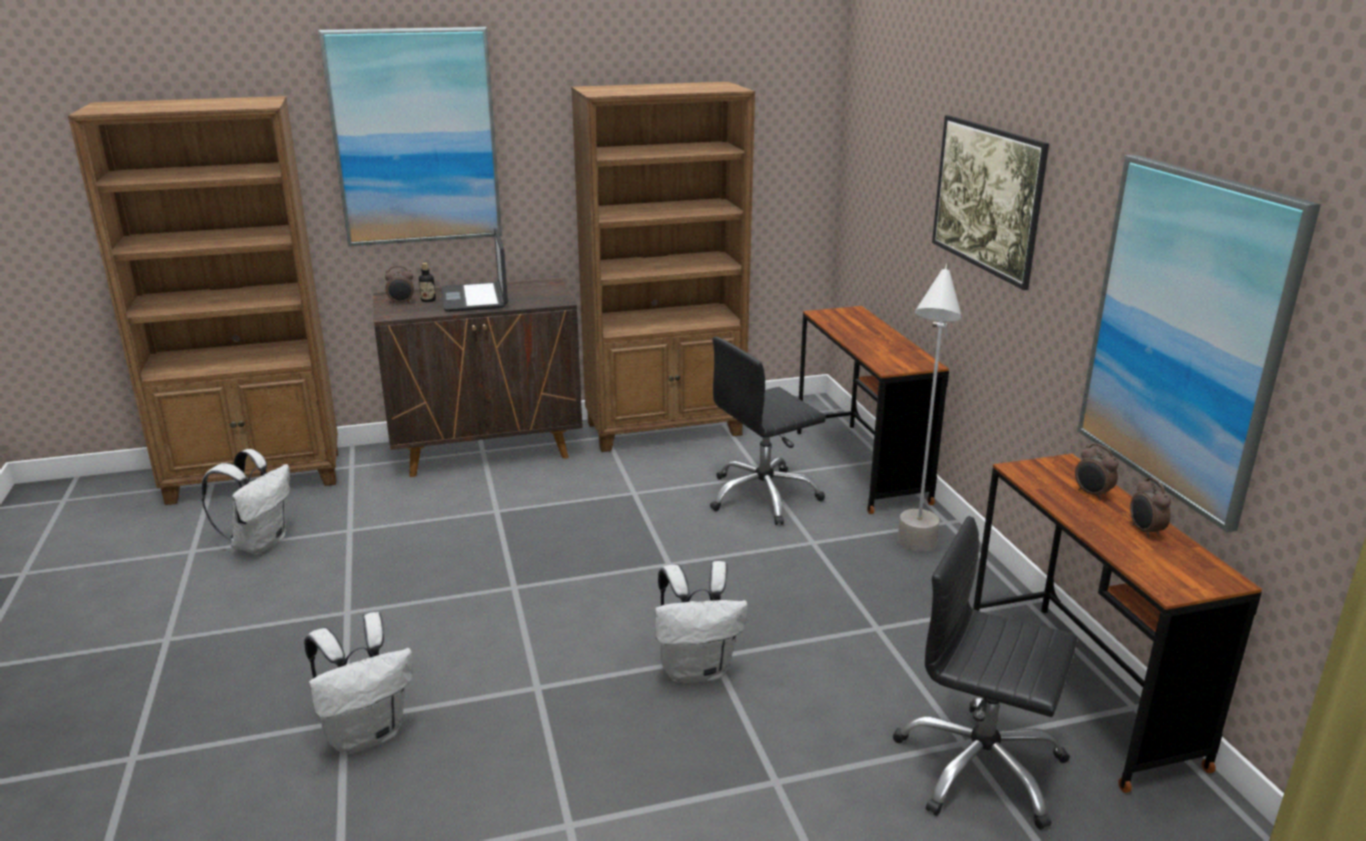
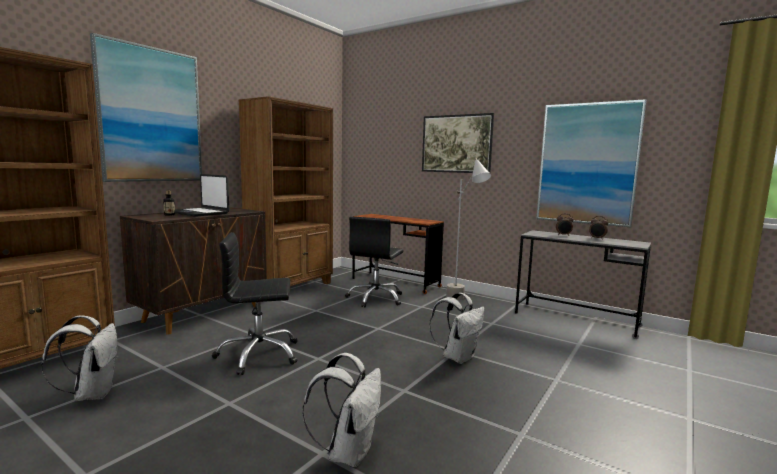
camera: 40 degrees left, 15 degrees down
(401, 303) = (153, 216): alarm clock -> none
(980, 768) = (596, 348): black office chair -> black office chair (258, 355)
(1080, 690) = (575, 319): brown desk -> grey desk

